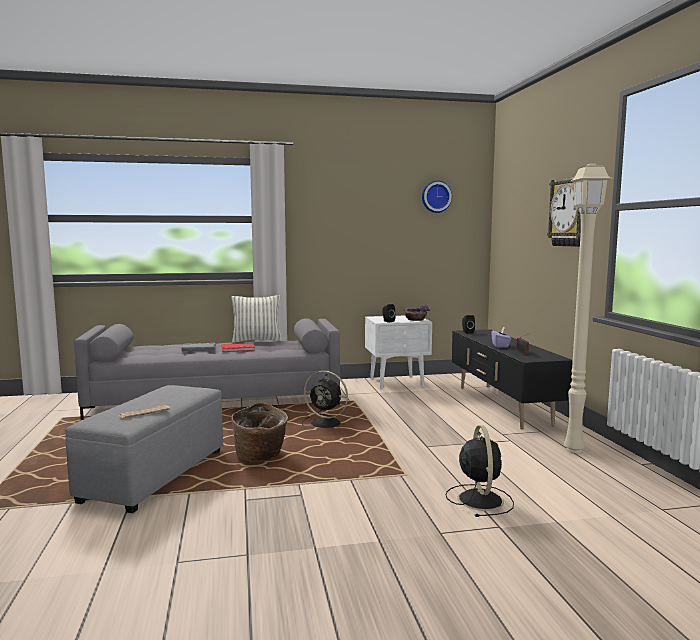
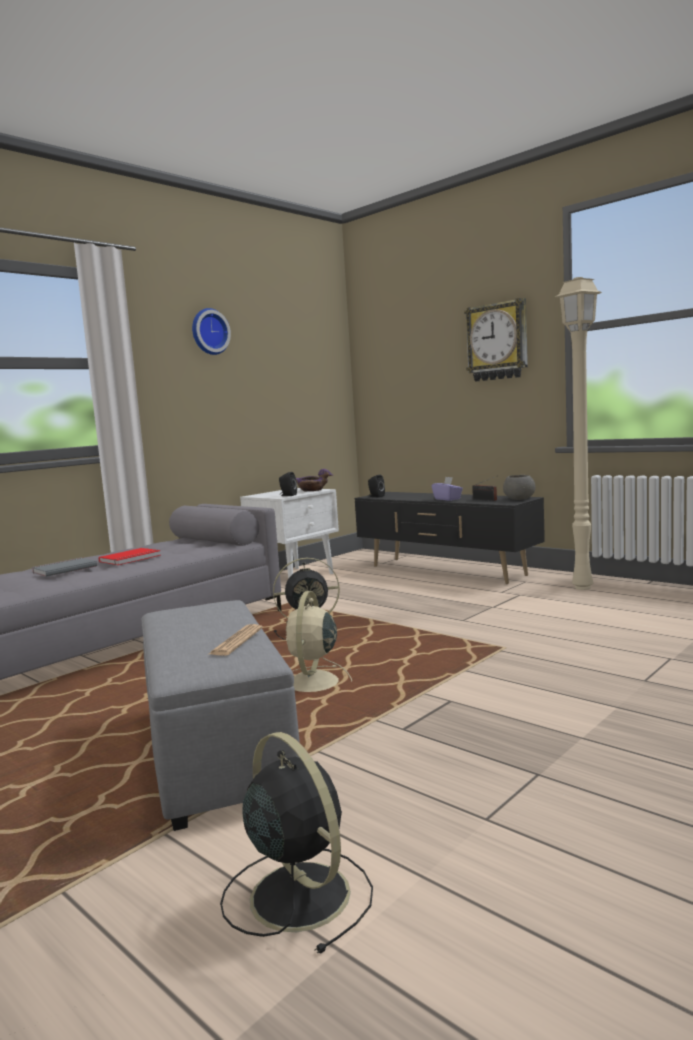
camera: 35 degrees left, 0 degrees up
(257, 340) = (123, 548): pillow -> none
(260, 456) = (312, 684): basket -> beige fan
(436, 196) = (297, 335): wall clock -> wall clock (209, 332)
(479, 499) = (608, 644): black fan -> black fan (297, 893)
(546, 357) = (518, 499): none -> grey bowl

